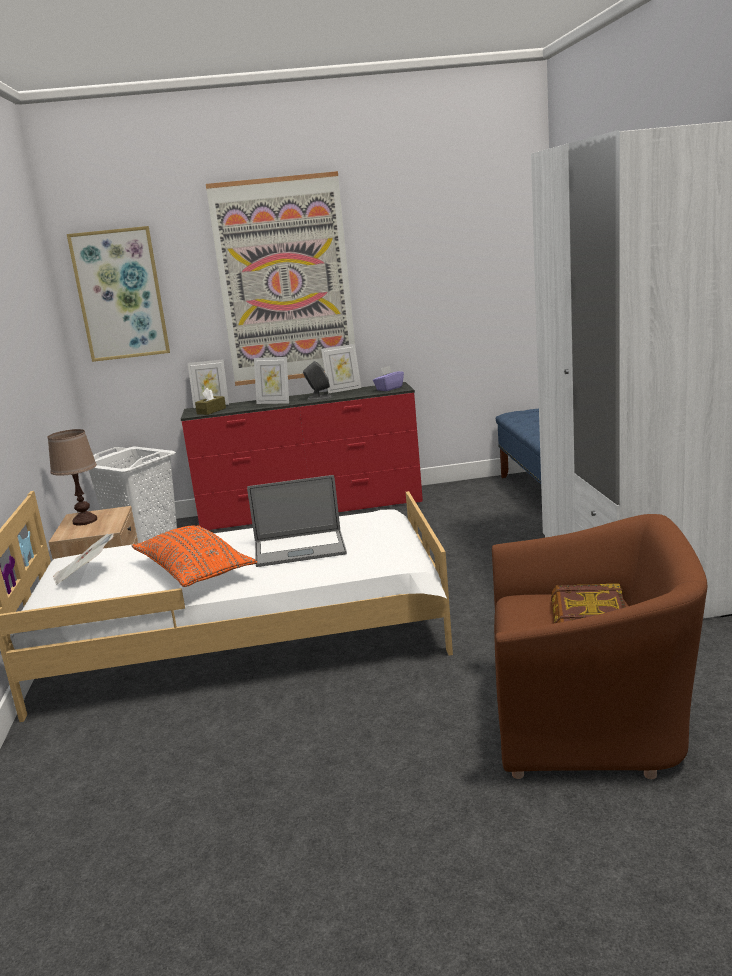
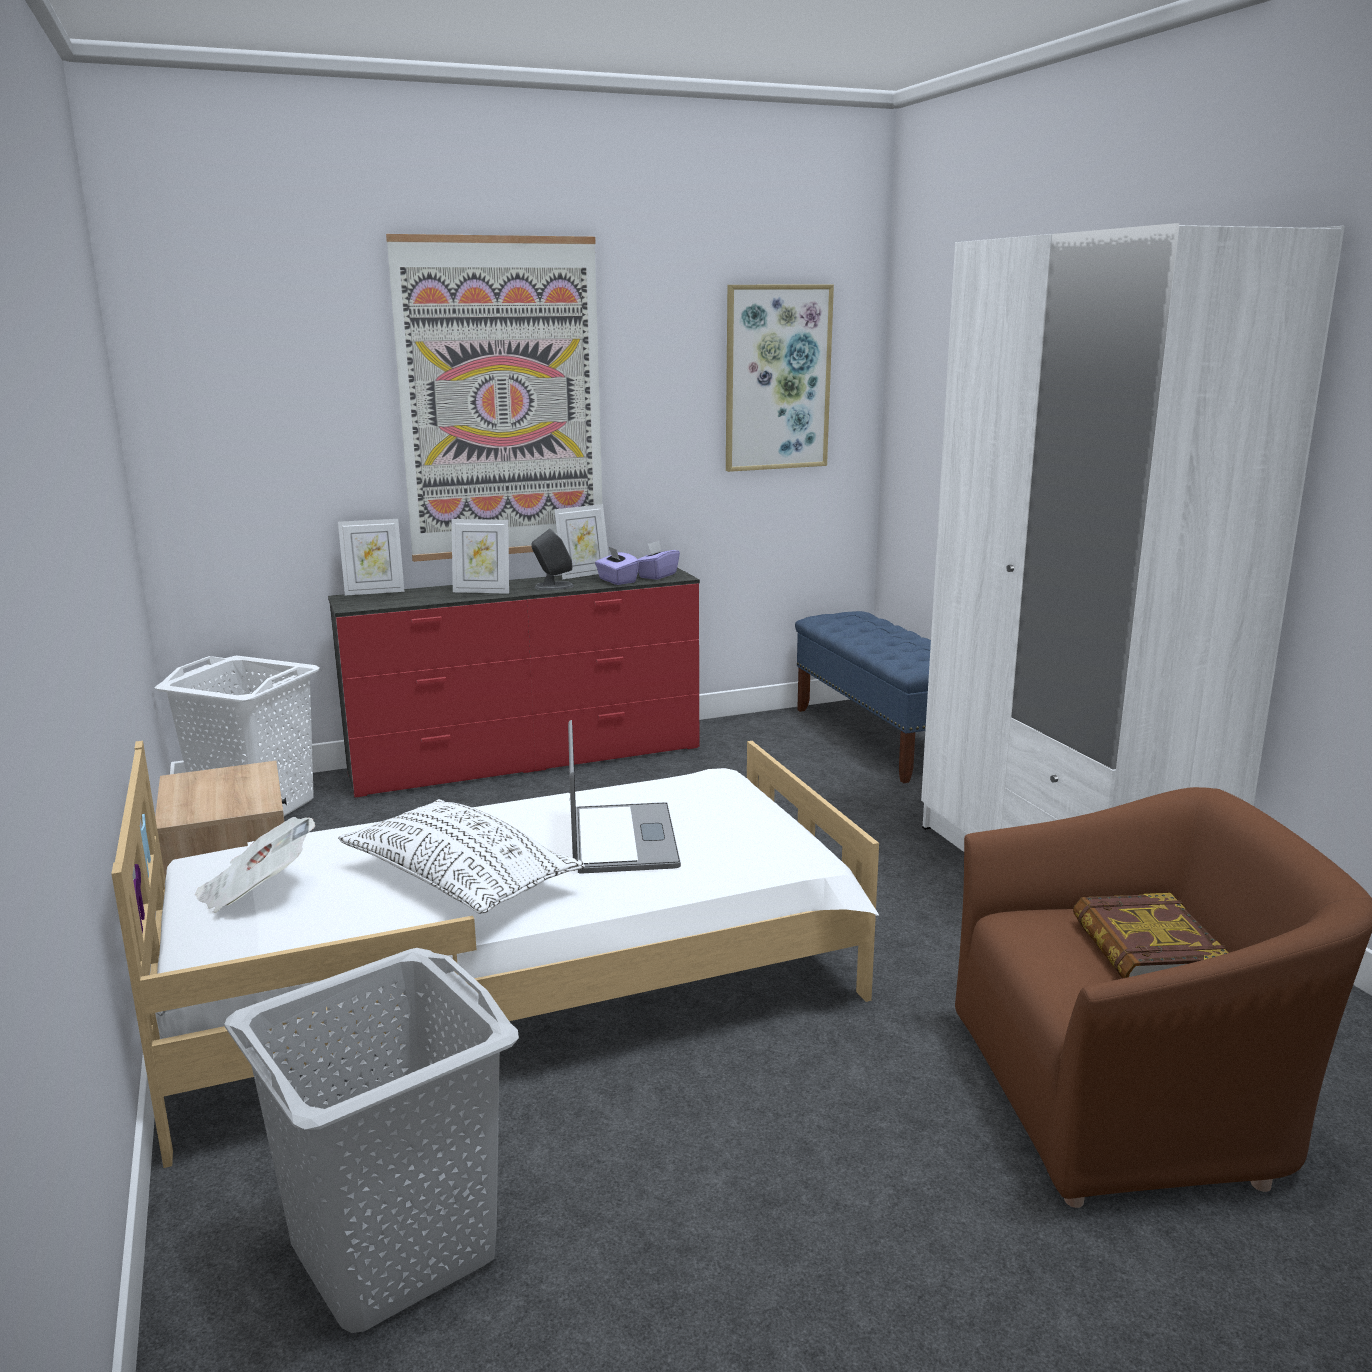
camera: 15 degrees left, 0 degrees up
(85, 521) = (204, 788): brown table lamp -> none
(116, 770) = (395, 1251): none -> grey laundry basket
(120, 294) = (229, 402): picture -> picture (777, 378)
(194, 570) = (460, 879): orange pillow -> white pillow
(211, 411) = (382, 602): brown tissue box -> none
(299, 549) = (622, 838): laptop -> laptop turned 75 degrees counterclockwise
(361, 393) = (617, 581): none -> purple tissue box

